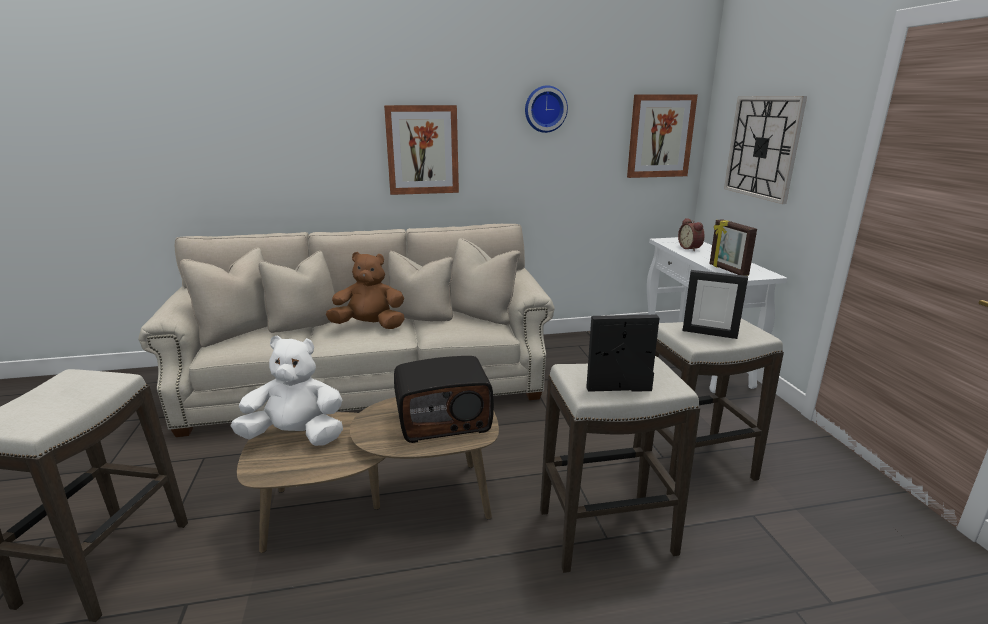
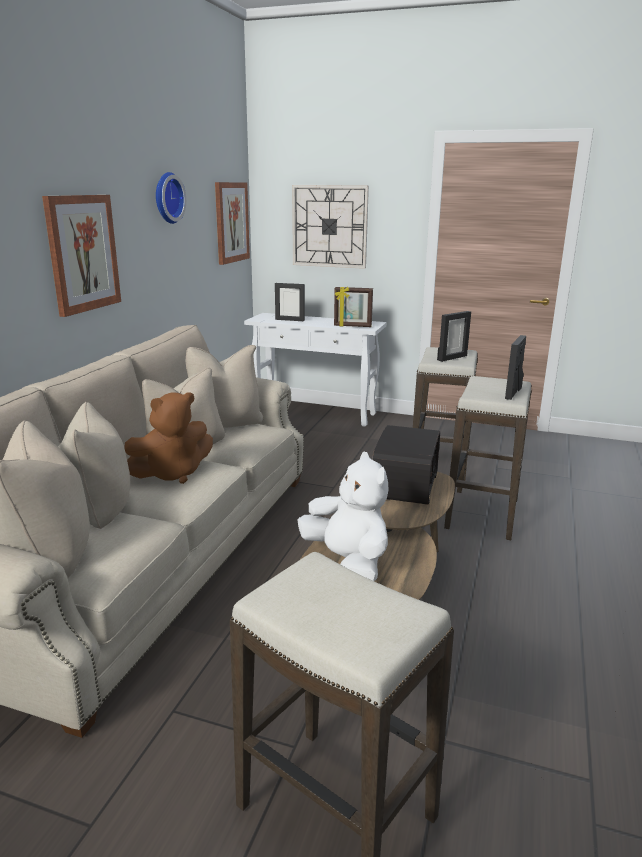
camera: 60 degrees left, 0 degrees up
(296, 436) = (347, 563): white plush toy -> white plush toy turned 120 degrees clockwise
(370, 326) = (173, 473): brown plush toy -> brown plush toy turned 150 degrees counterclockwise
(690, 248) = (290, 320): alarm clock -> picture frame

